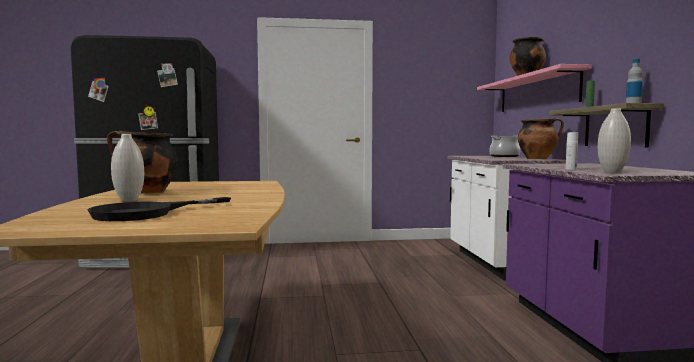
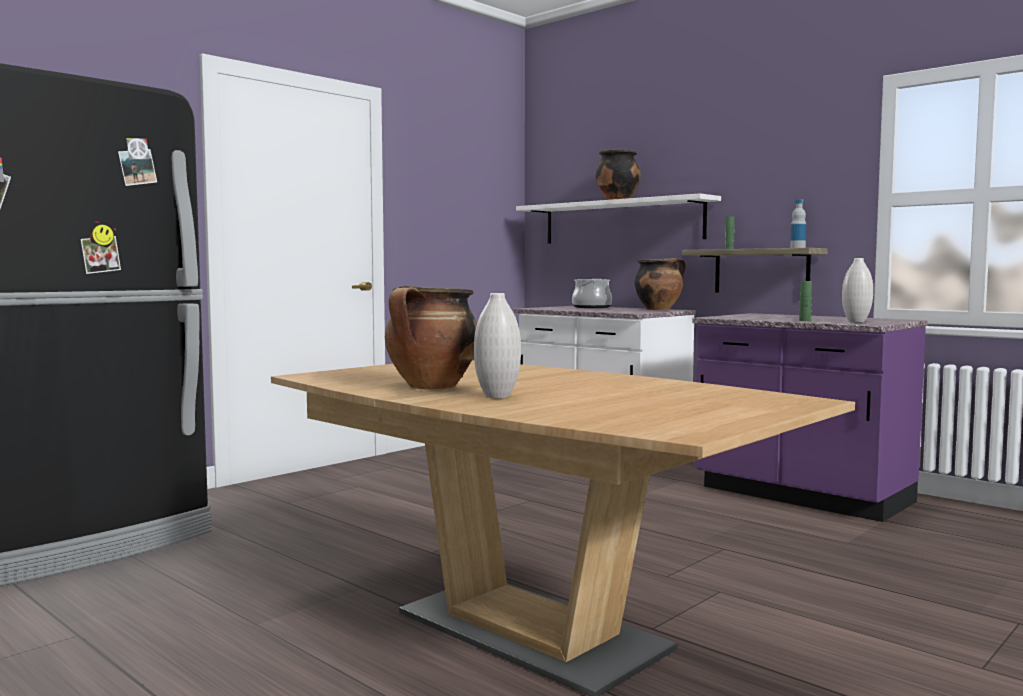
camera: 40 degrees left, 0 degrees up
(147, 213) = (650, 403): black frying pan -> none
(536, 92) = (621, 222): pink shelf -> white shelf
(571, 169) = (805, 320): white bottle -> green bottle

